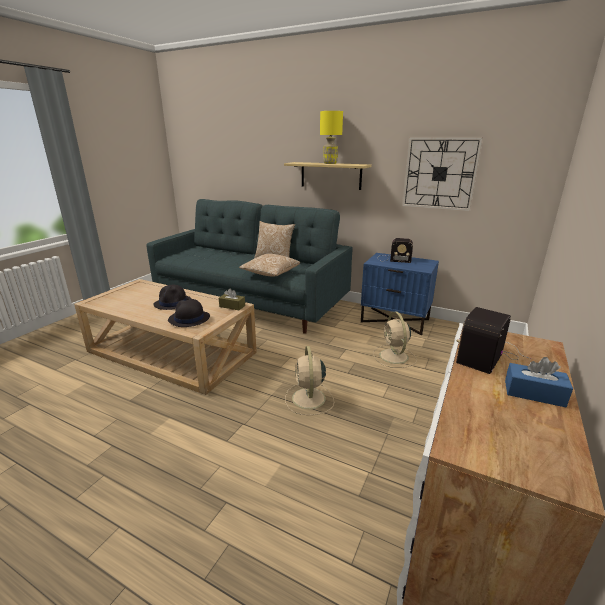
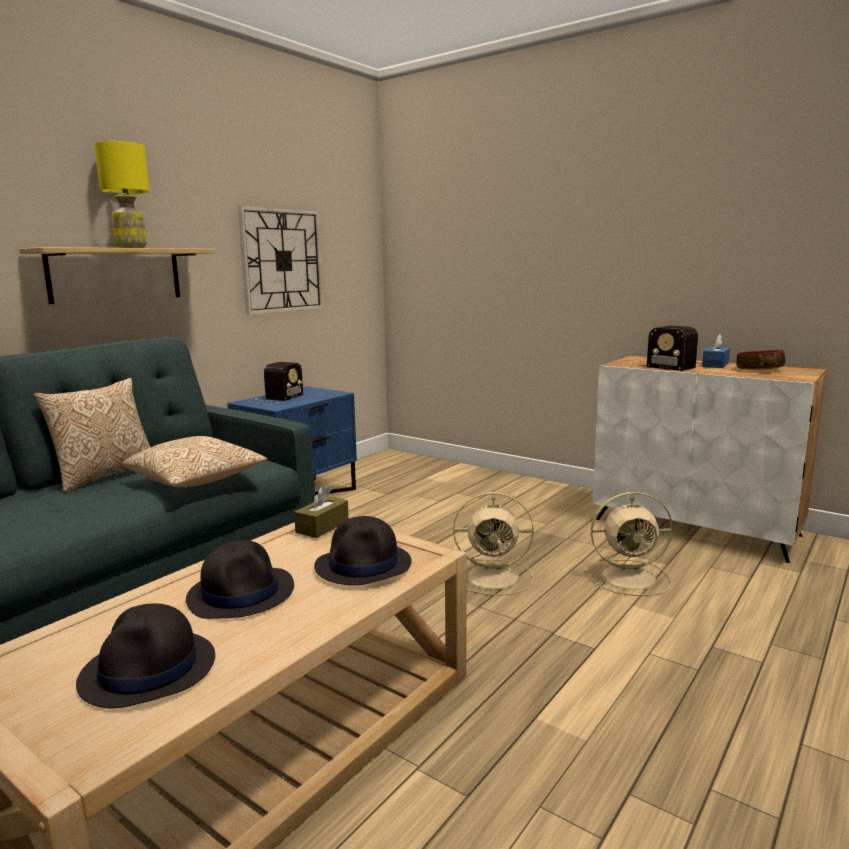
camera: 80 degrees left, 10 degrees down
(129, 300) = (149, 670): none -> black hat
(394, 357) = (404, 512): beige fan -> beige fan (631, 577)
(521, 426) = (759, 369): none -> bowl

